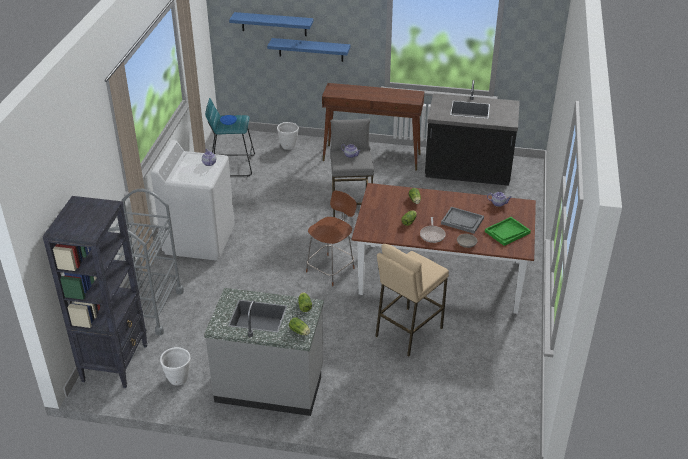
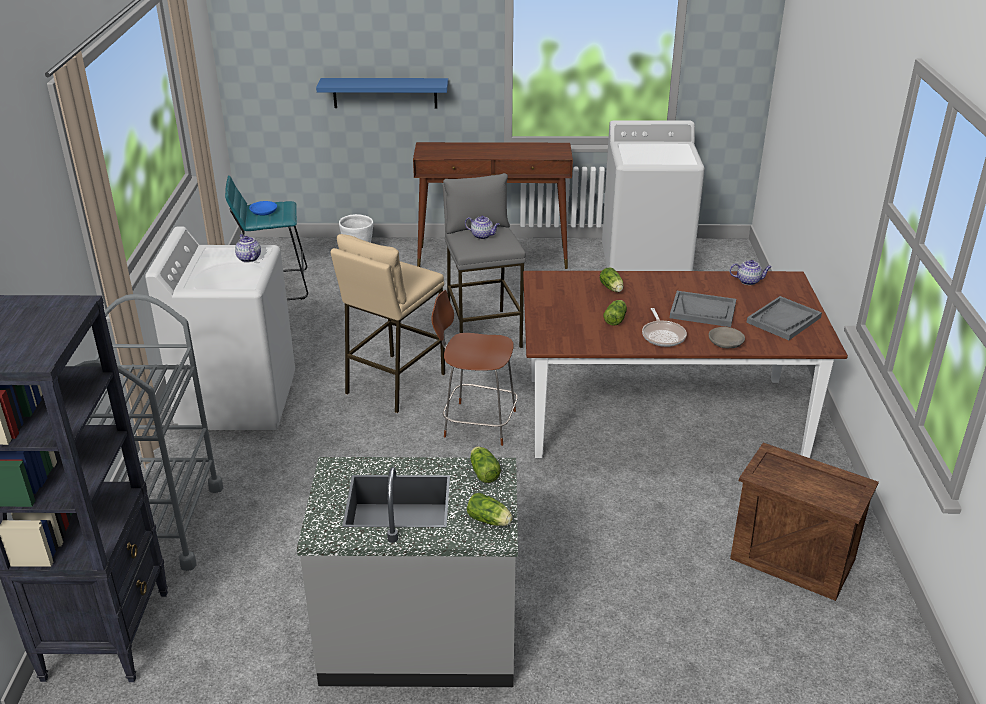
camera: 10 degrees left, 5 degrees down
(178, 379) = (239, 650): white planter -> none
(274, 24) = (323, 54): blue shelf -> none
(331, 269) = (477, 423): brown chair -> brown chair turned 105 degrees counterclockwise
(408, 332) = (640, 510): beige stool -> beige stool (394, 383)
(468, 173) = (645, 265): black counter -> white washing machine
(483, 370) = (793, 559): none -> crate
(507, 232) = (783, 320): green tray -> grey tray

